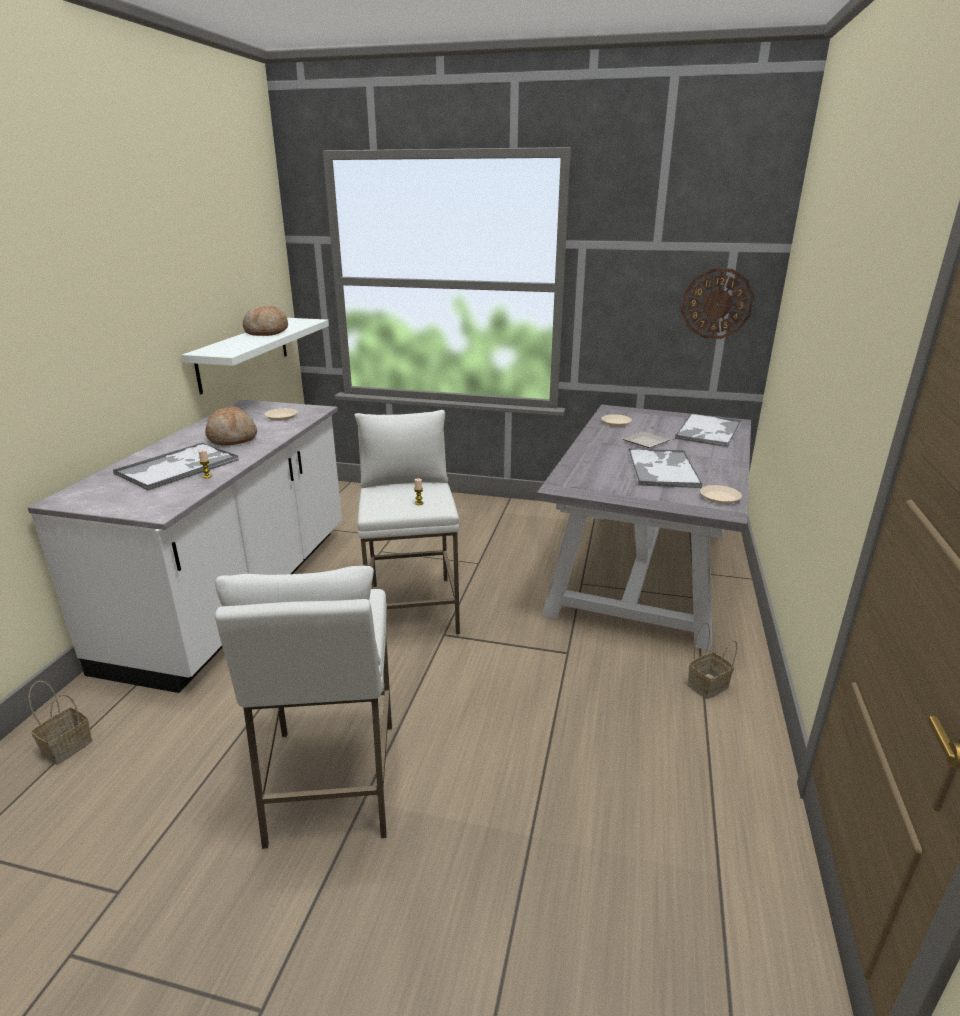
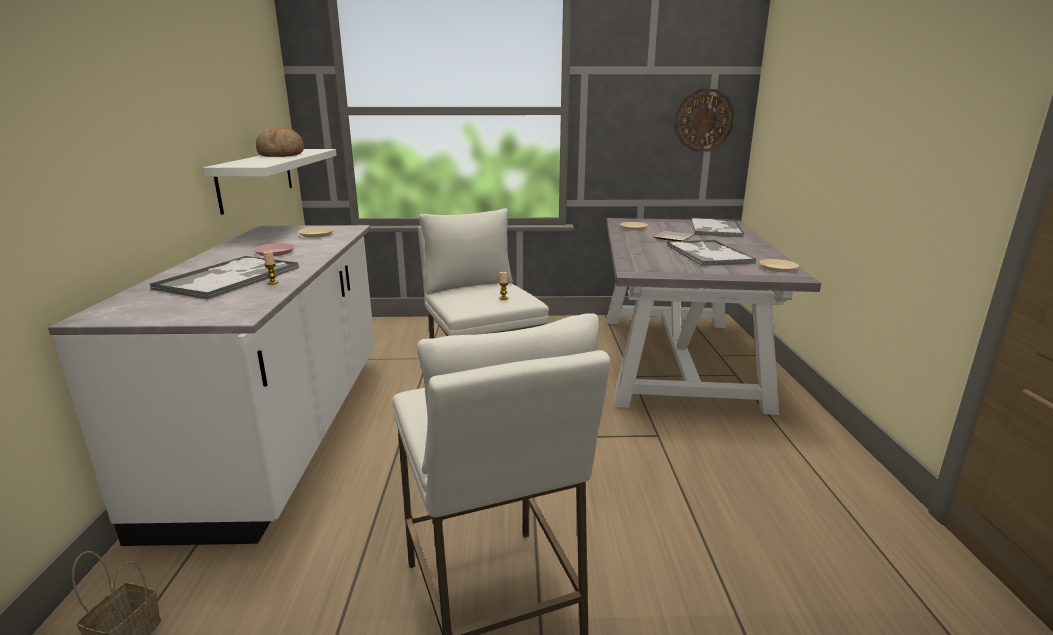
camera: 15 degrees left, 5 degrees down
(232, 438) = (275, 252): bread -> pink plate
(707, 687) = (797, 444): basket -> none

